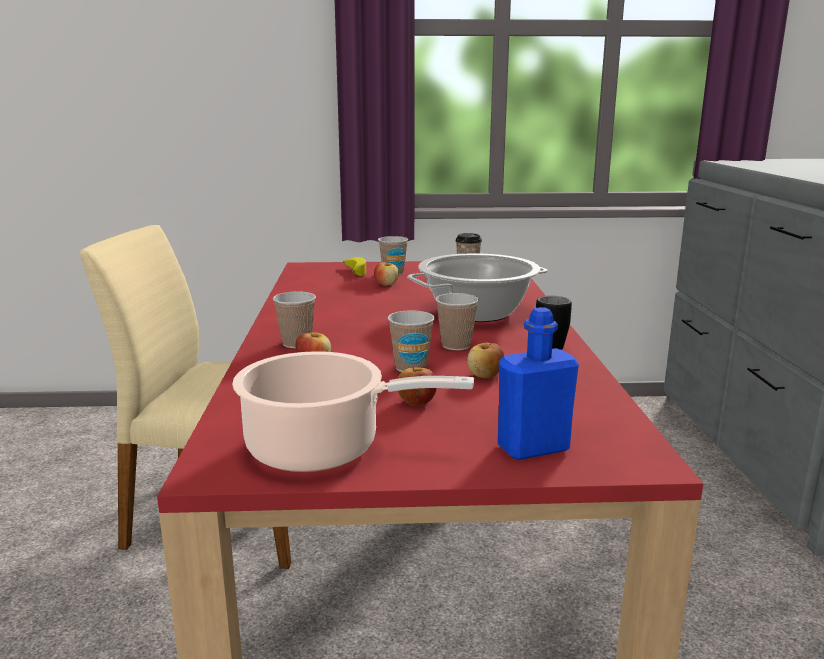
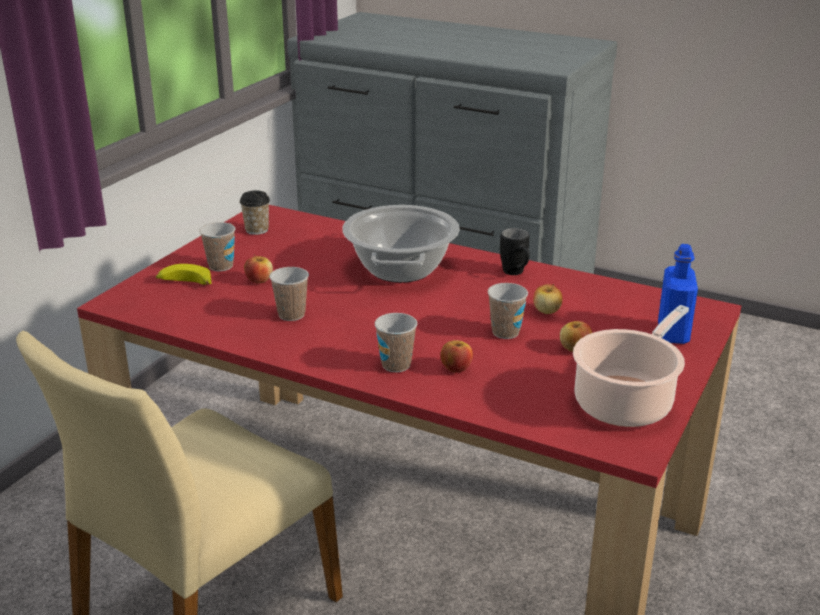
camera: 60 degrees left, 10 degrees up
(456, 345) = (473, 302): cup -> cup (291, 315)

